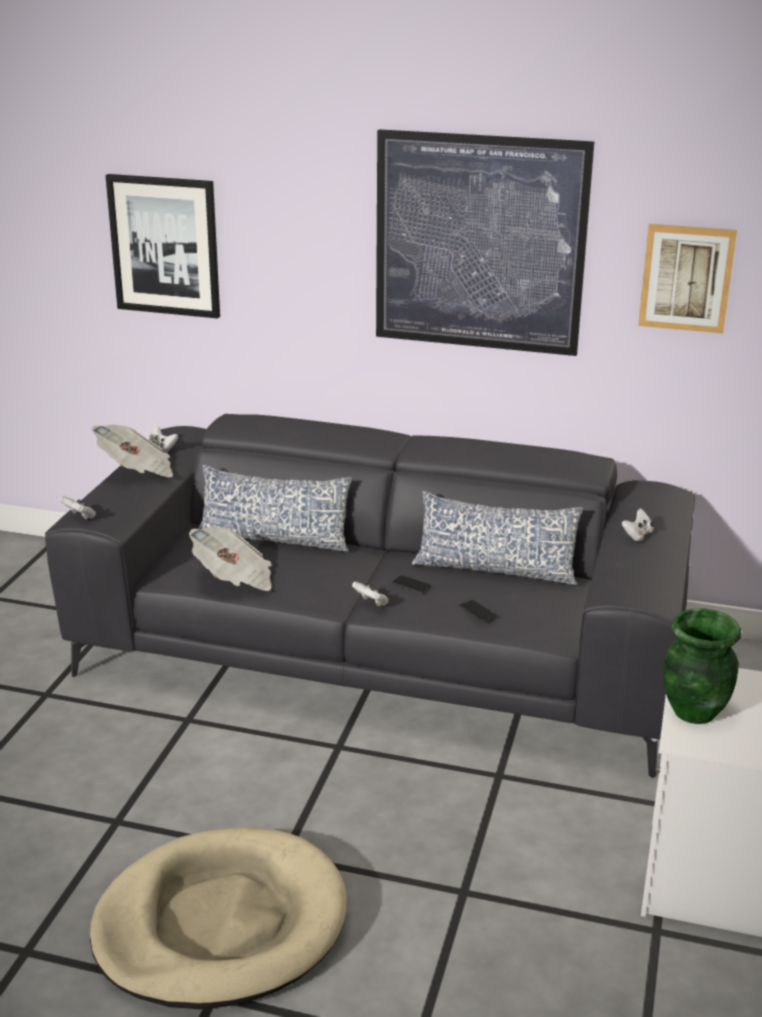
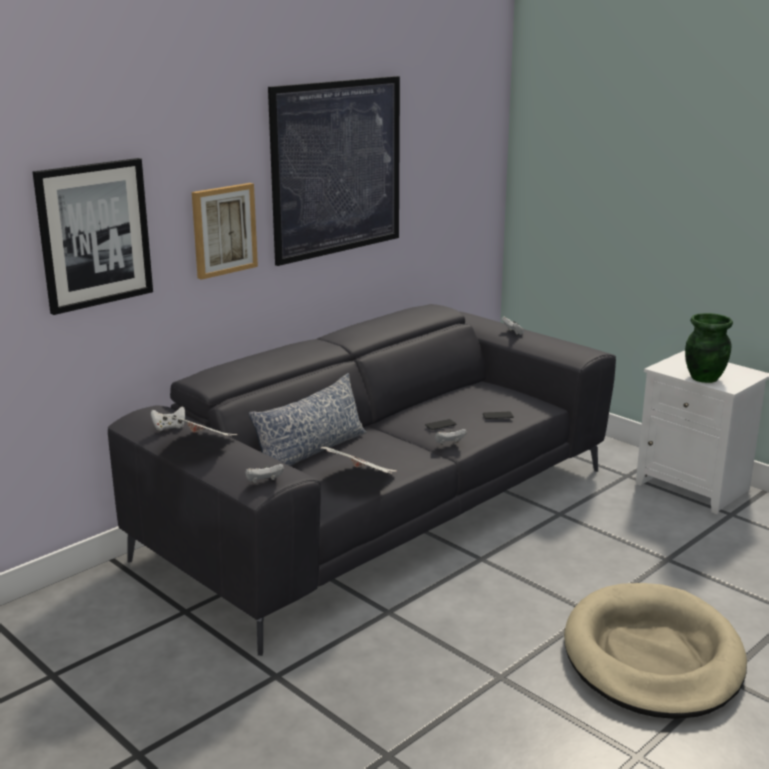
camera: 60 degrees left, 5 degrees down
(495, 569) = (446, 398): pillow -> none
(686, 277) = (446, 163): picture -> picture (223, 230)

